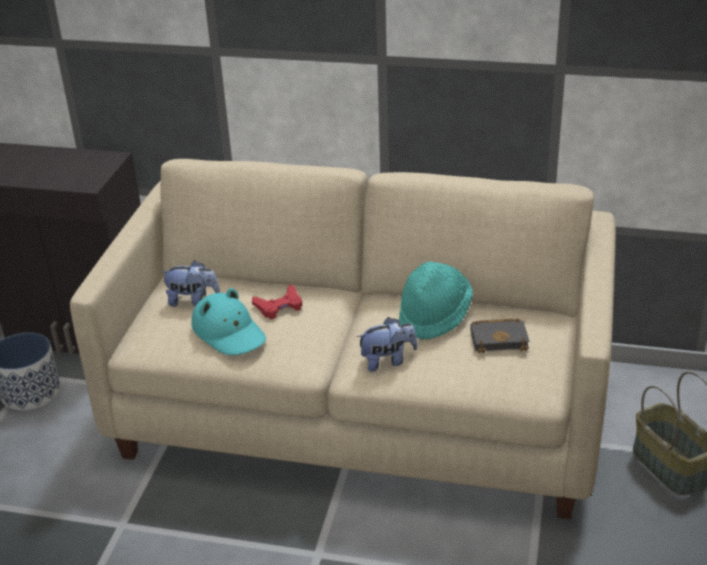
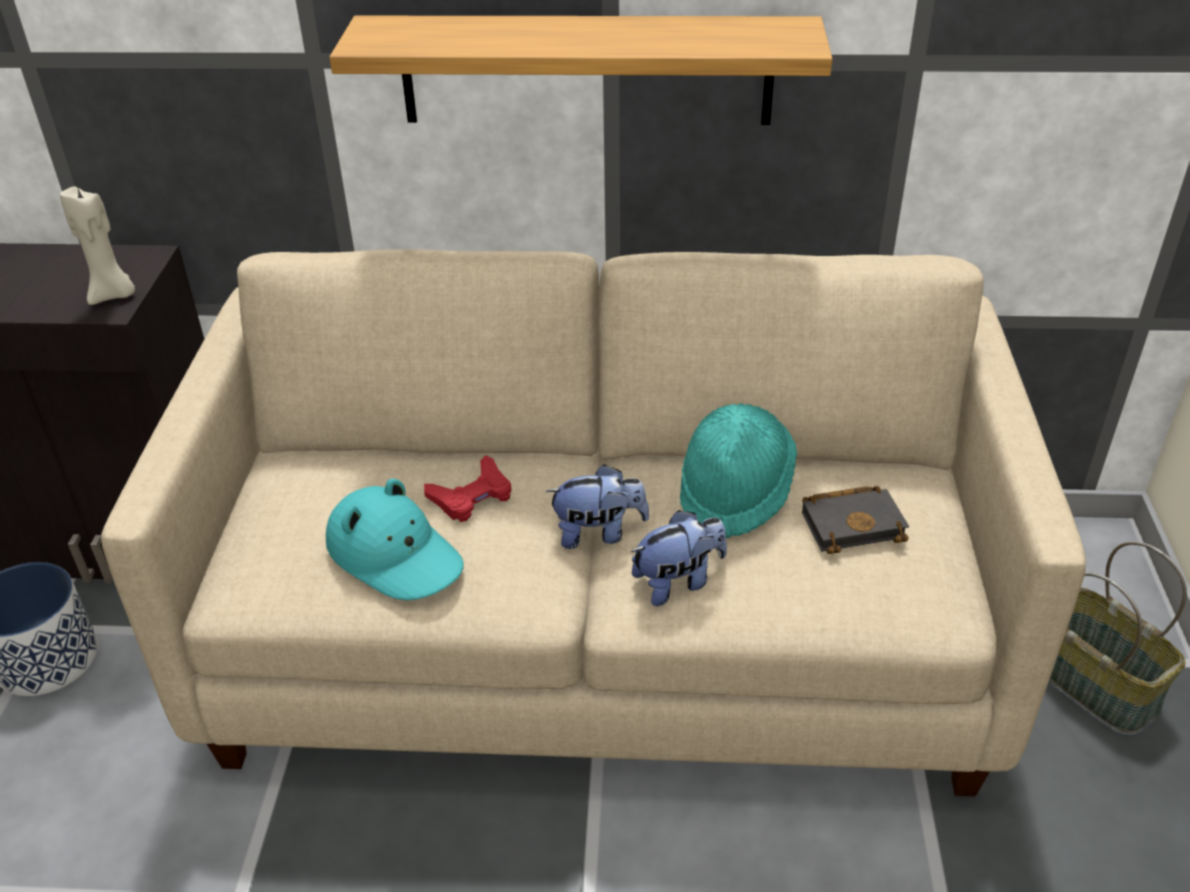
camera: 10 degrees left, 5 degrees up
(91, 177) = (113, 295): none -> beige candle
(193, 301) = (319, 498): plush toy -> plush toy (598, 533)
(367, 64) = (586, 70): none -> shelf

